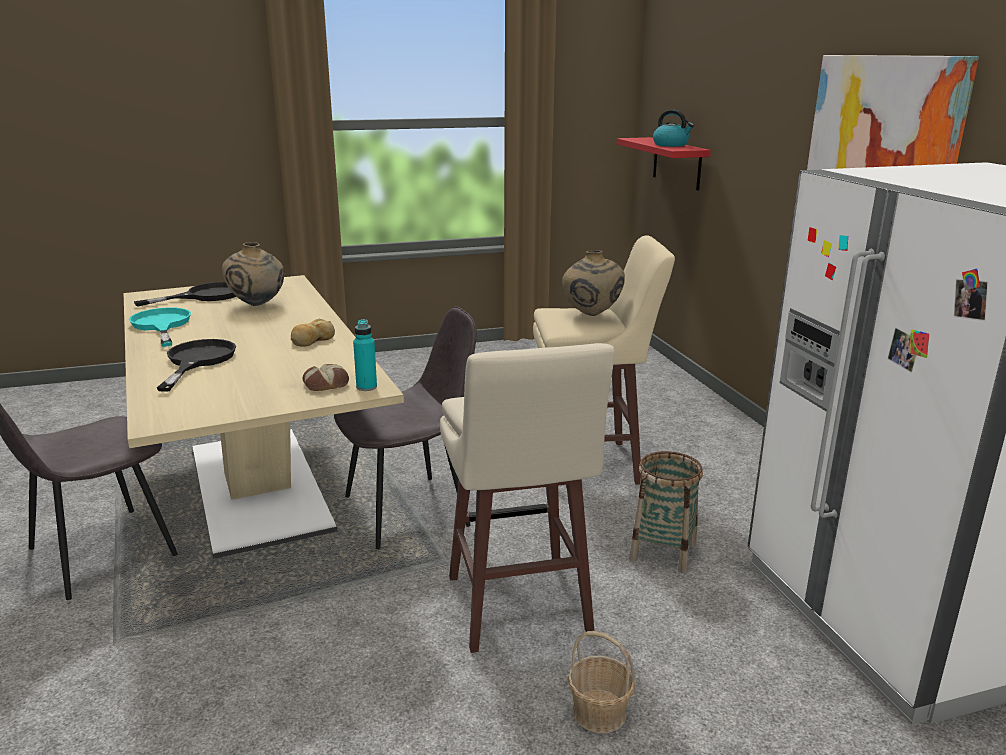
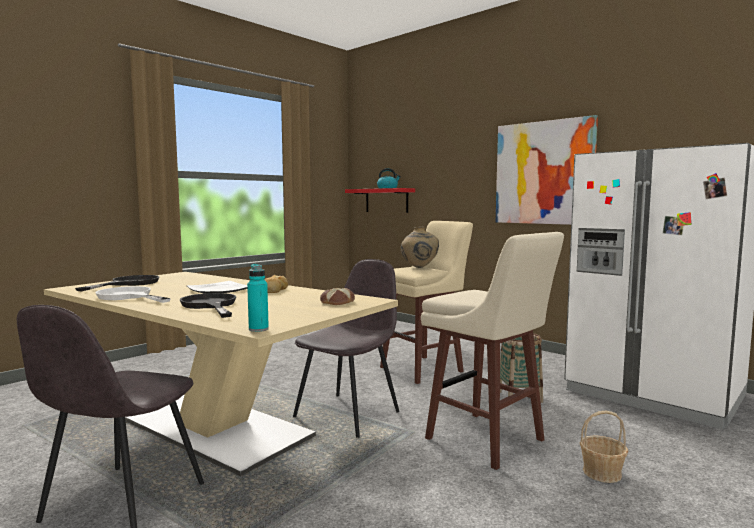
camera: 30 degrees left, 15 degrees down
(161, 325) = (129, 297): turquoise frying pan -> white frying pan
(257, 305) = (186, 283): beige vase -> none
(261, 328) = (219, 290): none -> plate
(366, 387) = (367, 300): turquoise bottle -> turquoise bottle (258, 329)

